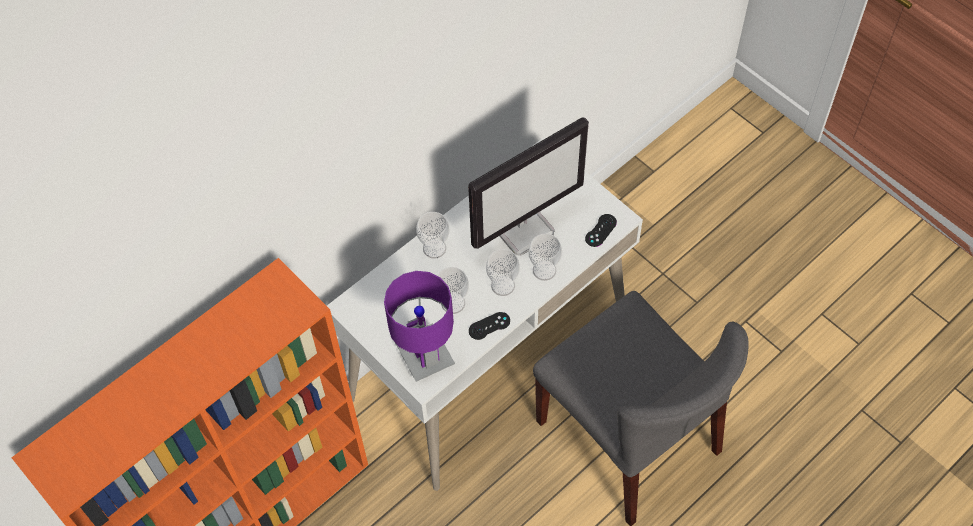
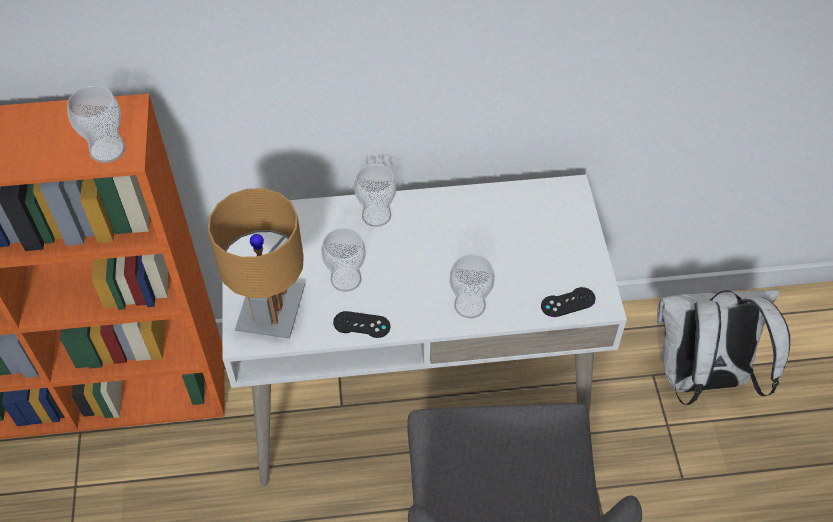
camera: 35 degrees right, 5 degrees down
(424, 355) = (270, 311): purple table lamp -> brown table lamp
(503, 285) = (412, 293): cup -> cup (107, 150)
(523, 228) = (485, 250): monitor -> none
(661, 229) = (700, 379): none -> white backpack

